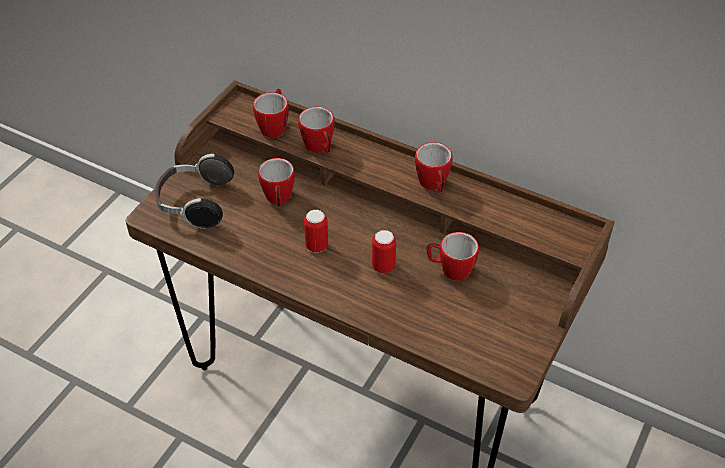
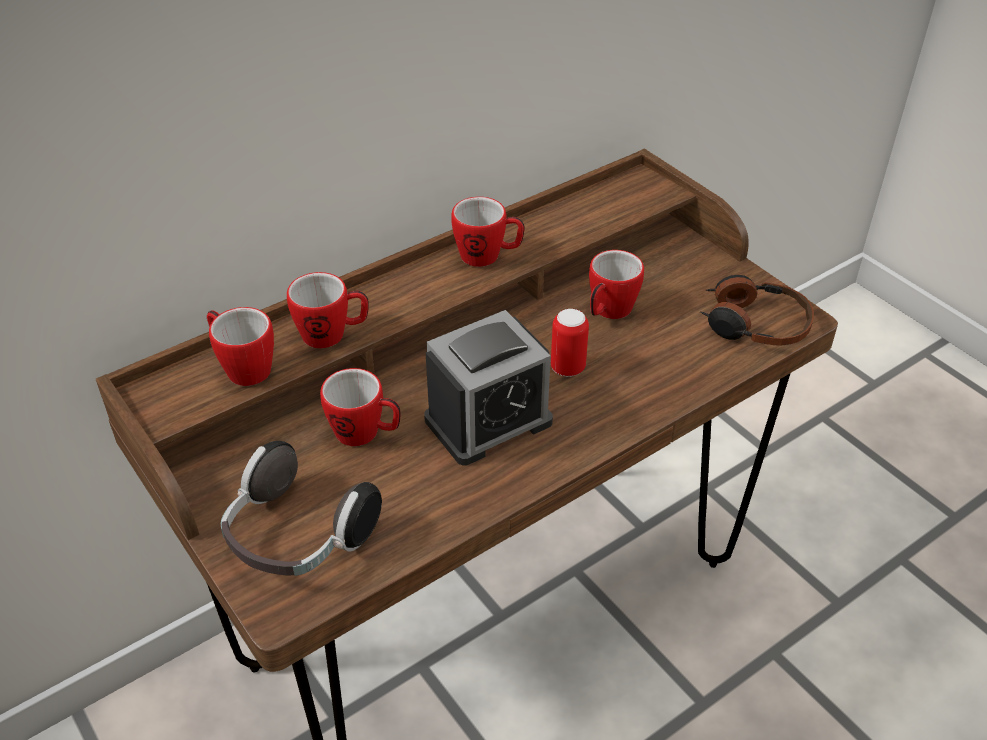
camera: 65 degrees left, 5 degrees down
(316, 246) = (488, 421): can -> alarm clock
(489, 350) = (754, 324): none -> headphones

